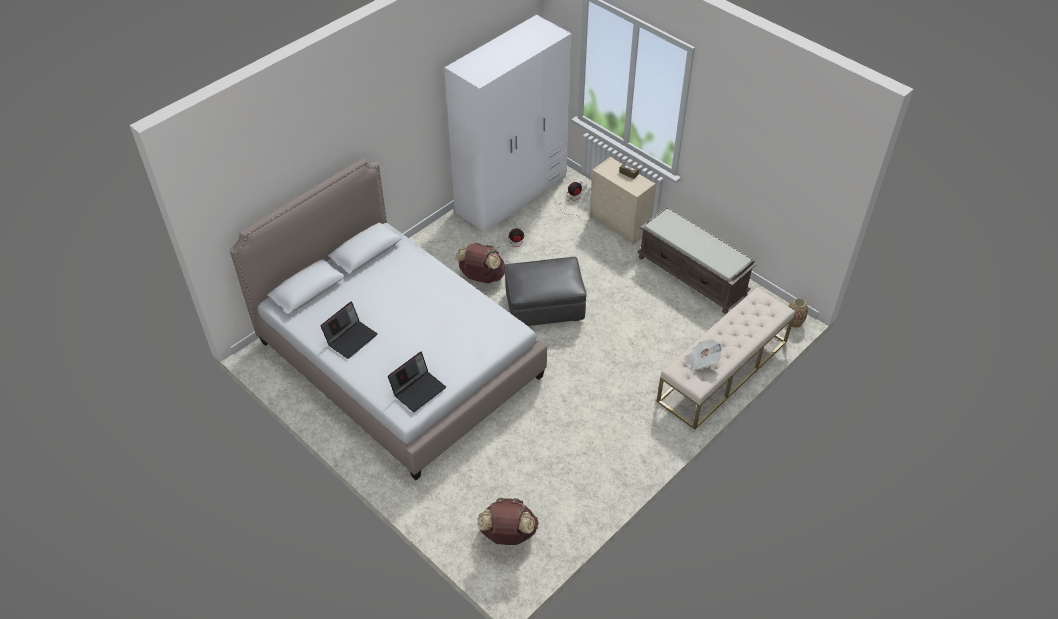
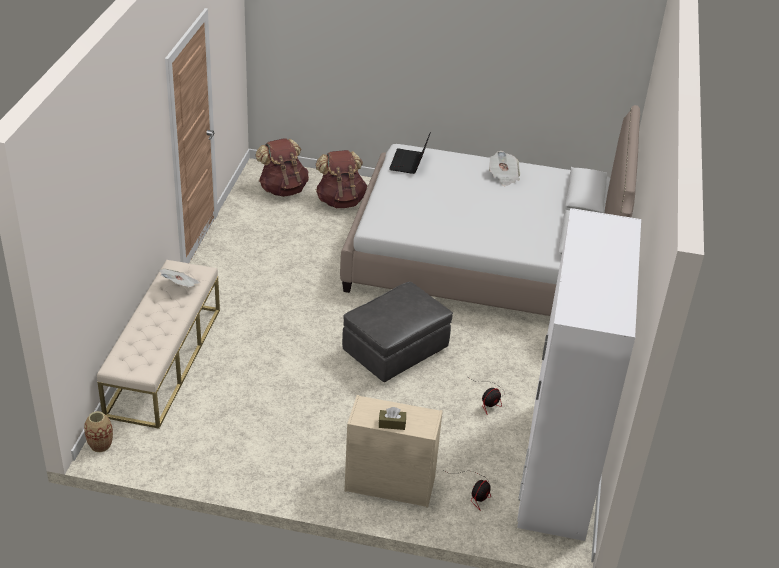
camera: 145 degrees right, 10 degrees down
(351, 338) = (503, 176): laptop -> newspaper
(482, 277) = (487, 355): brown backpack -> brown backpack (340, 201)
(693, 276) = (253, 453): brown bench -> none

